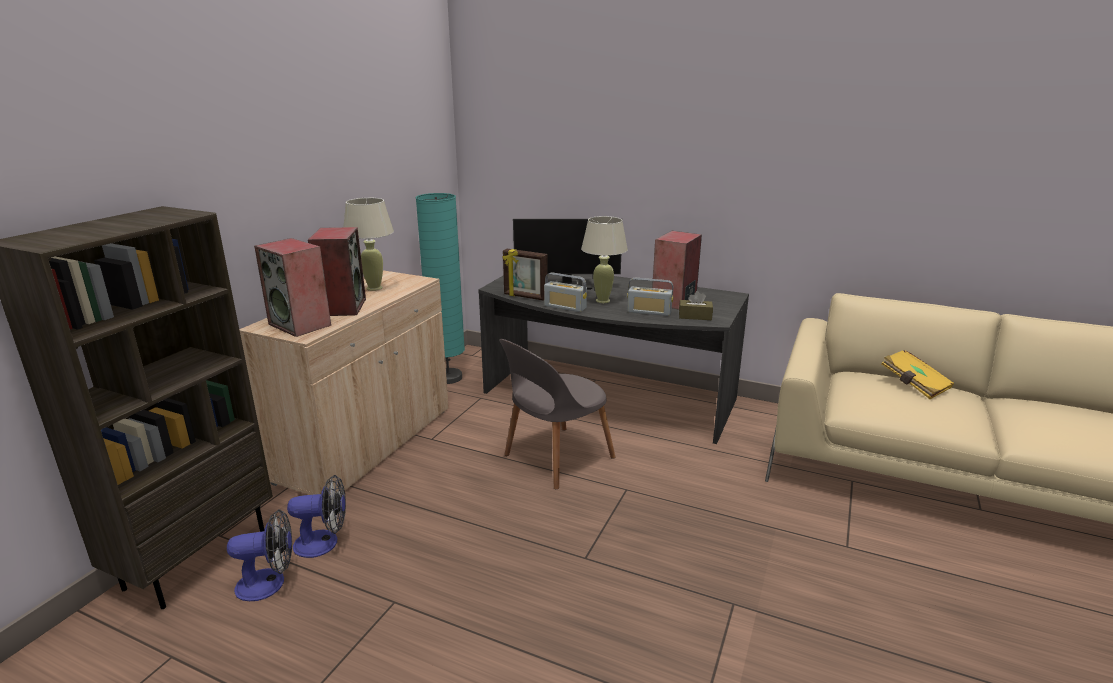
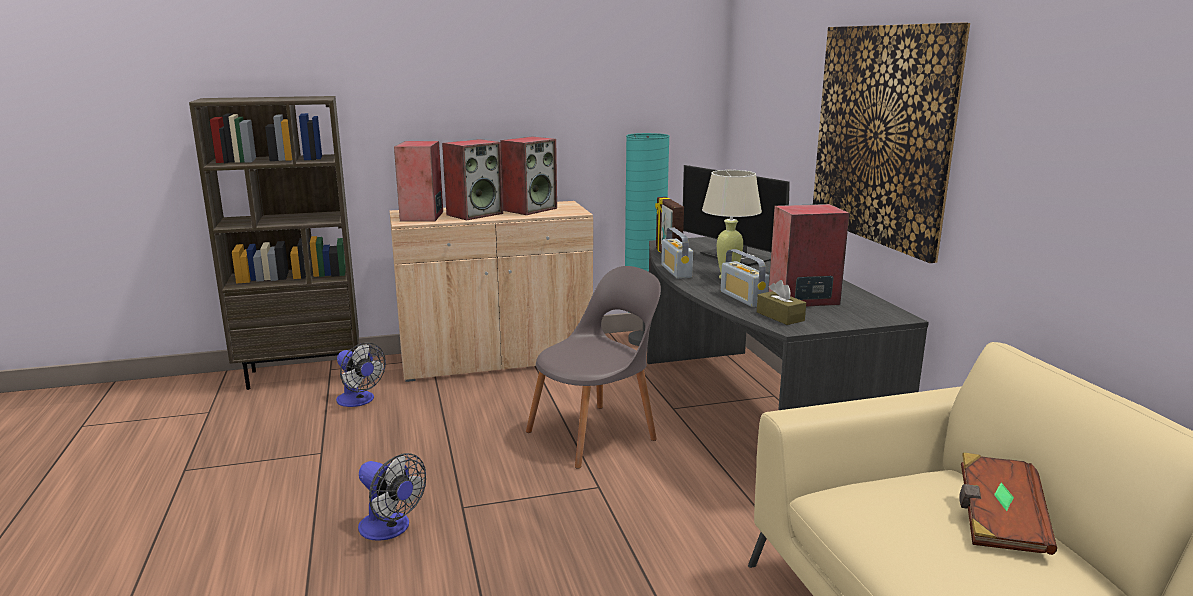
camera: 50 degrees right, 5 degrees down
(269, 583) = (299, 405): fan -> fan (390, 529)
(374, 288) = (530, 209): beige table lamp -> speaker
(555, 458) = (595, 434): grey chair -> grey chair turned 135 degrees clockwise
(679, 176) = (882, 135): none -> picture
(913, 385) = (998, 522): yellow book -> brown book

